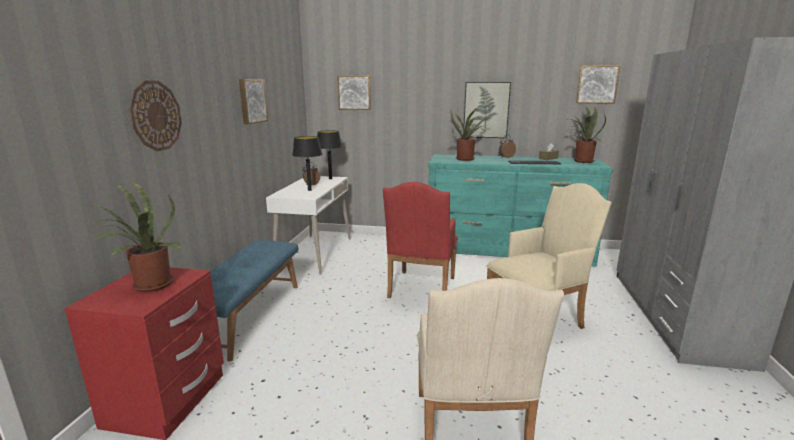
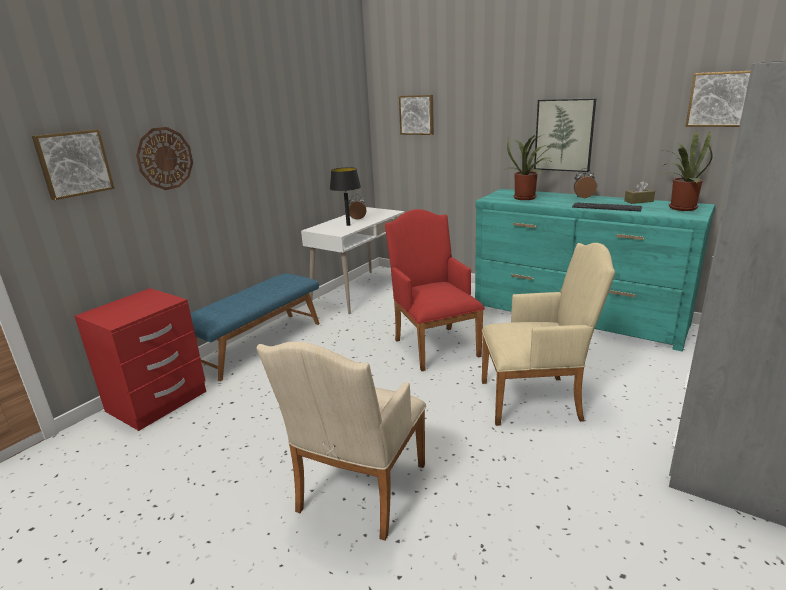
camera: 25 degrees right, 5 degrees up
(149, 286) = (135, 307): potted plant -> none
(252, 101) = (286, 133): picture -> picture (73, 163)
(330, 178) = (384, 212): black table lamp -> none
(420, 289) = (434, 345): red armchair -> red armchair turned 120 degrees clockwise

